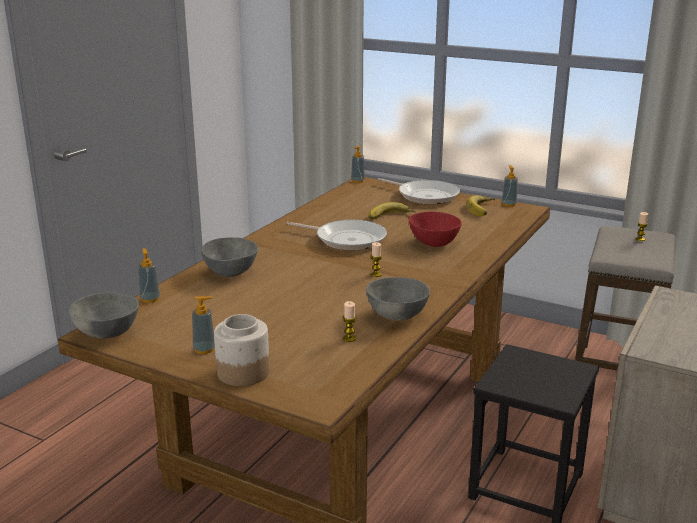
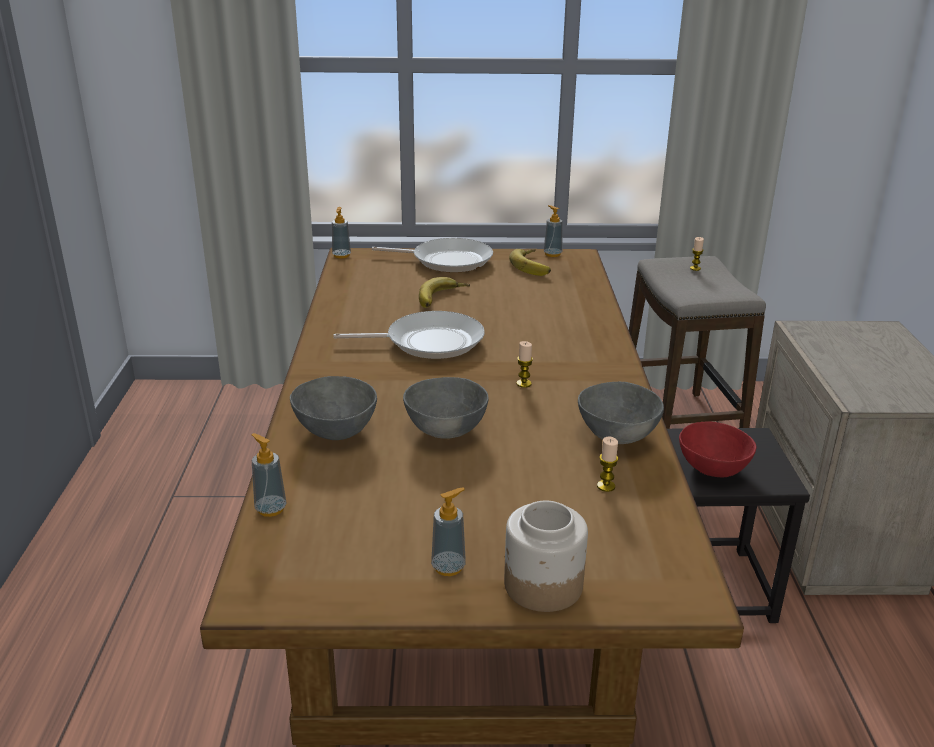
camera: 30 degrees left, 5 degrees up
(105, 333) = (269, 590): grey bowl -> grey bowl (444, 430)
(433, 242) = (534, 322): red bowl -> red bowl (711, 468)

